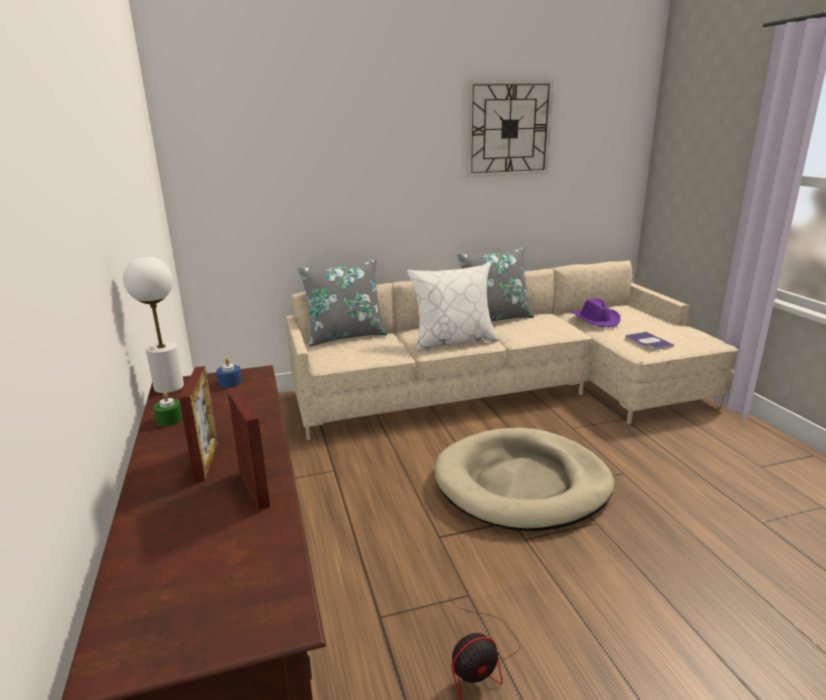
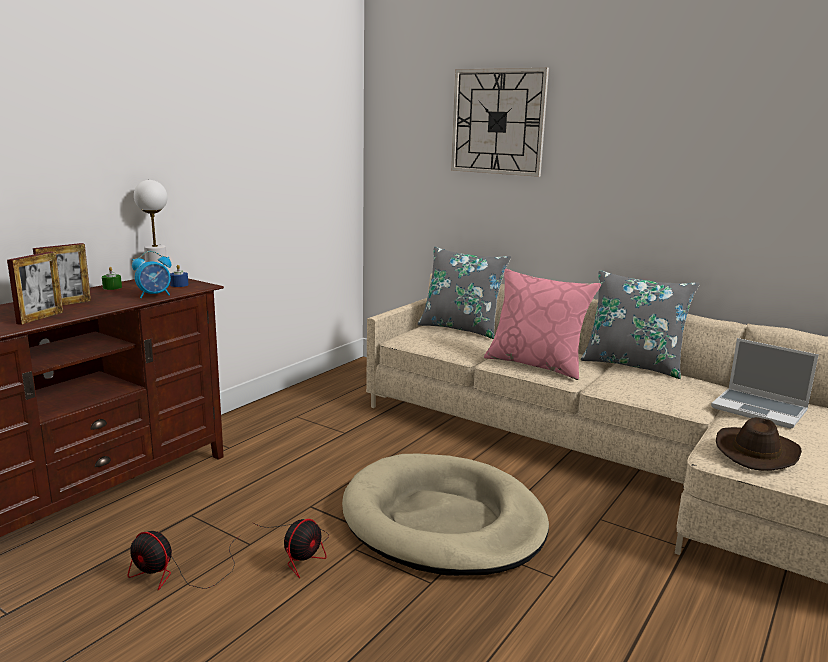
camera: 50 degrees right, 5 degrees down
(257, 403) = (155, 295): none -> alarm clock
(453, 341) = (536, 364): white pillow -> pink pillow
(507, 569) = (301, 552): none -> fan
(509, 129) = (713, 123): wall clock -> wall clock (498, 122)
(596, 319) = (760, 410): purple hat -> laptop
(647, 342) = (756, 451): book -> brown hat

